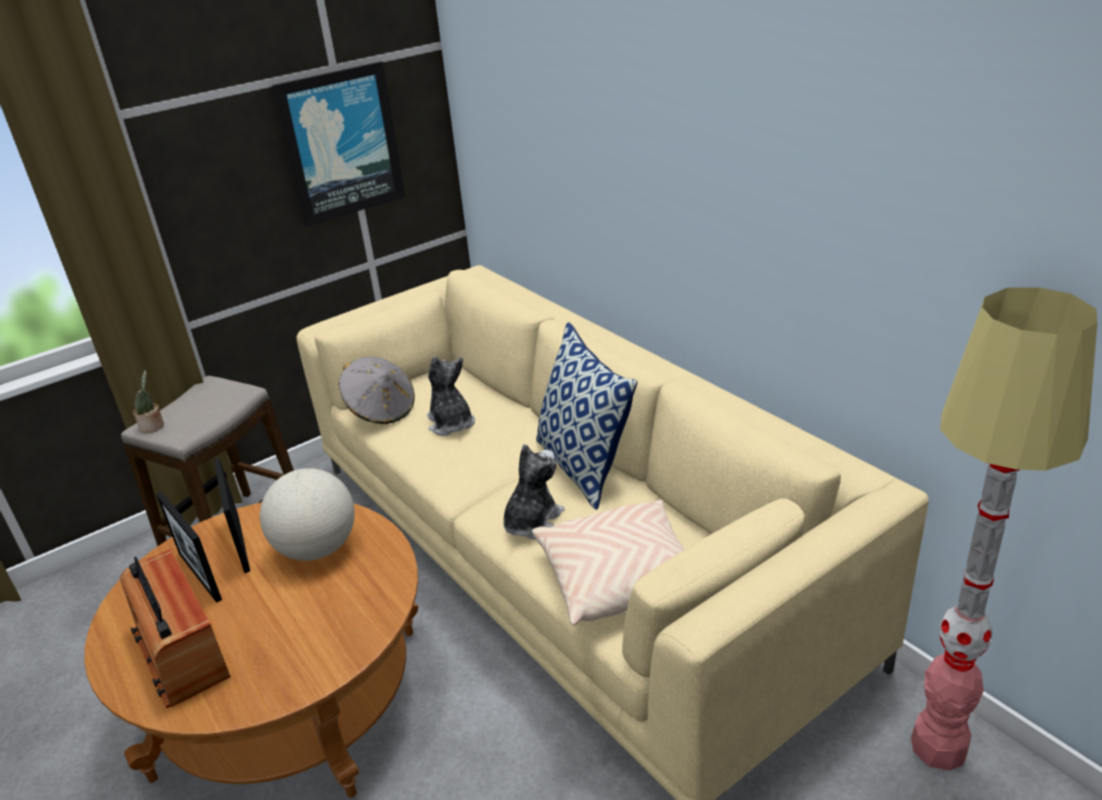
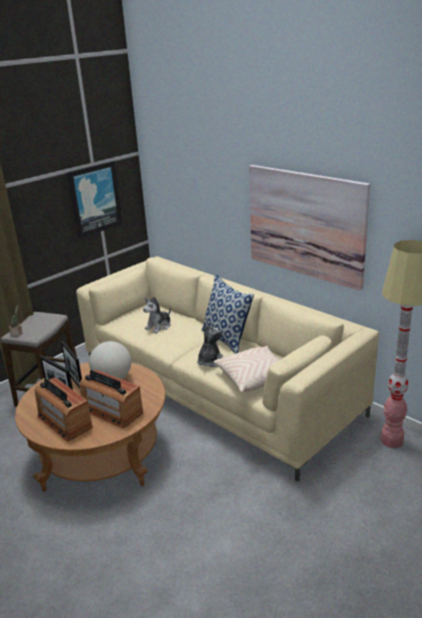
camera: 10 degrees left, 5 degrees down
(287, 635) = (112, 411): none -> radio
(381, 410) = (122, 323): grey hat -> none
(451, 423) = (159, 326): plush toy -> plush toy turned 105 degrees counterclockwise
(770, 222) = (305, 224): none -> picture

